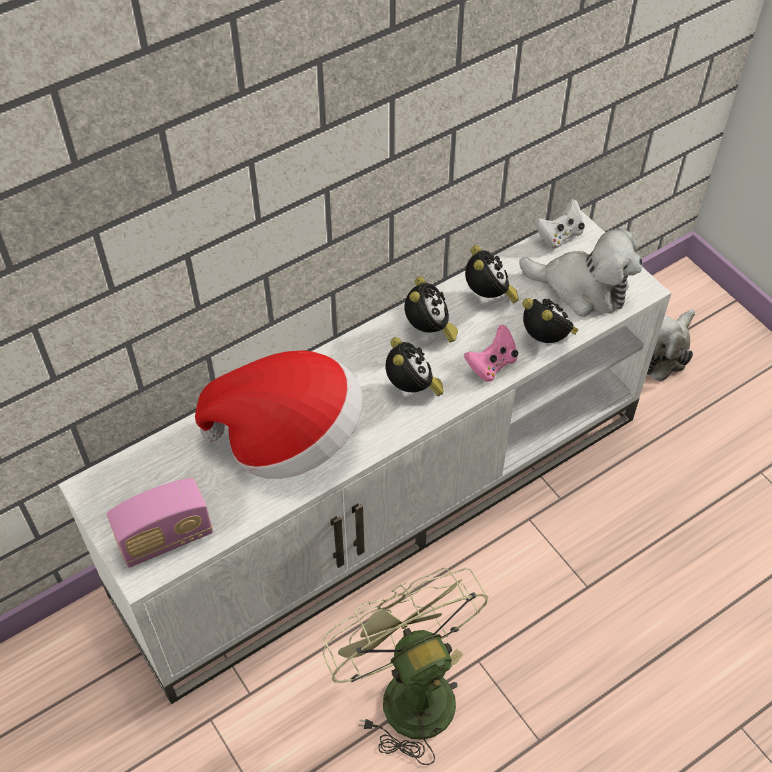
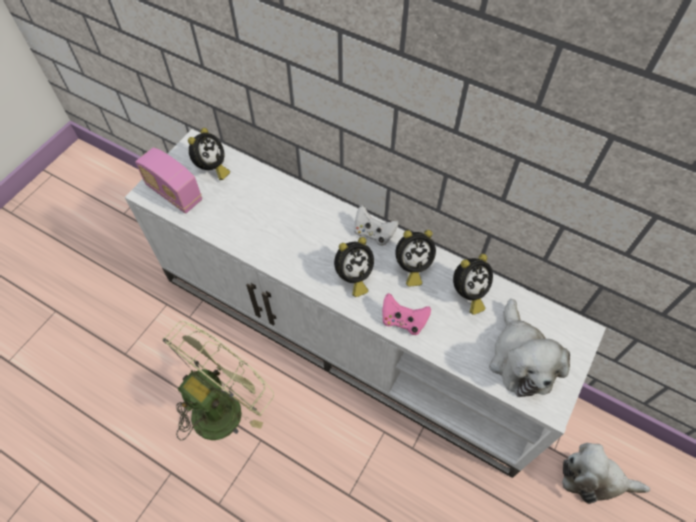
camera: 65 degrees right, 5 degrees up
(288, 438) = (275, 223): hat -> none
(547, 339) = (450, 351): alarm clock -> alarm clock (211, 168)
(559, 235) = (565, 321): white game controller -> white game controller (373, 233)

